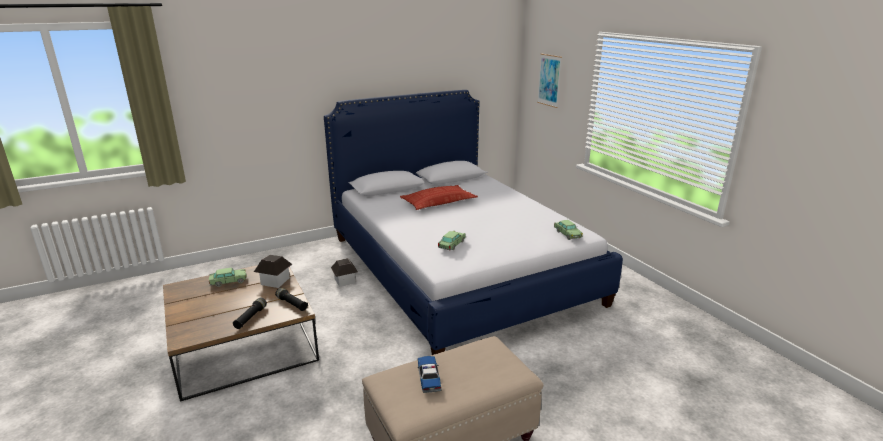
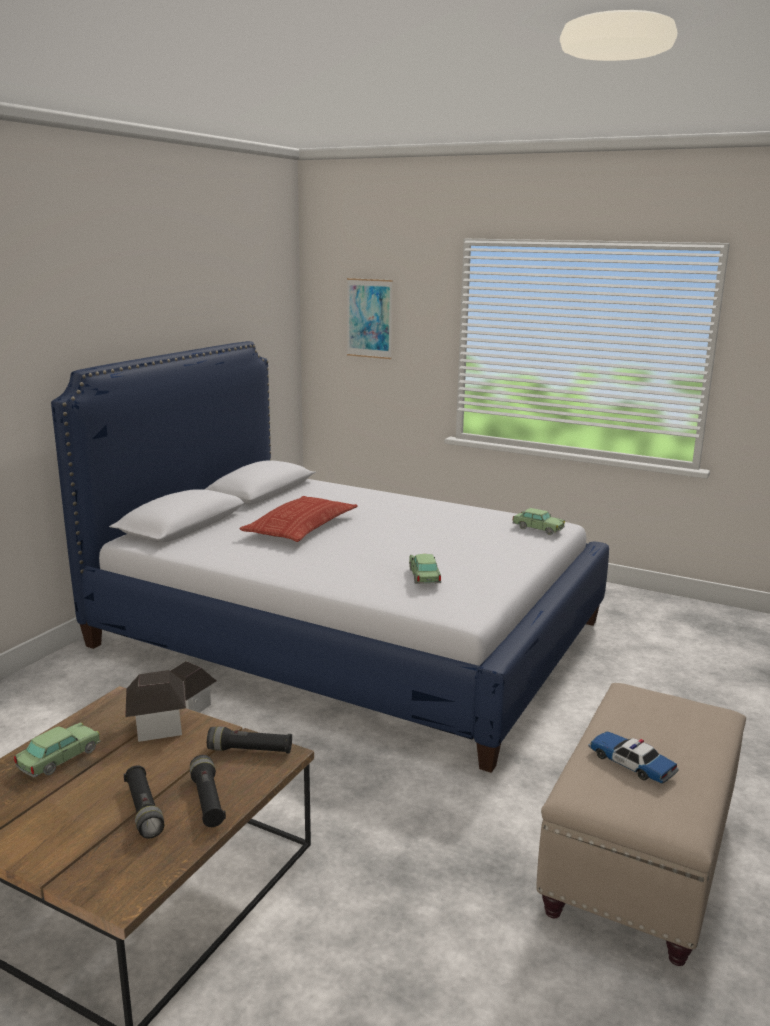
camera: 35 degrees left, 5 degrees down
(227, 312) = (144, 810): none -> black flashlight

